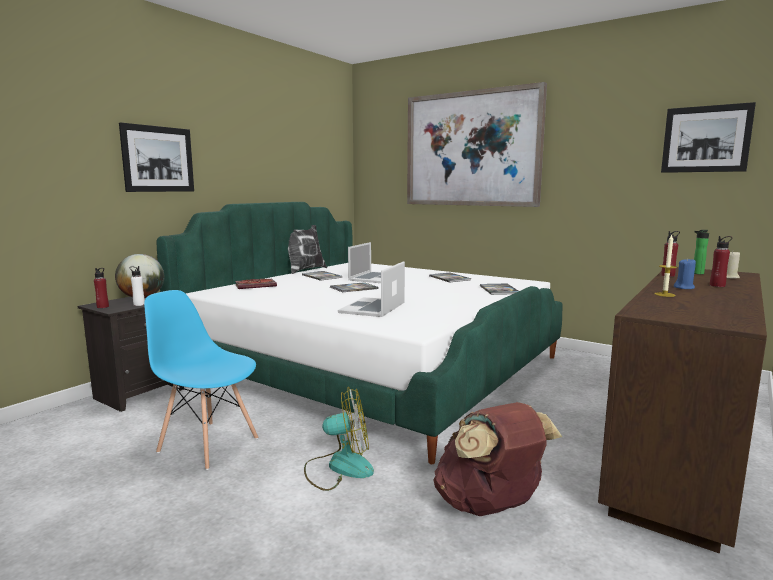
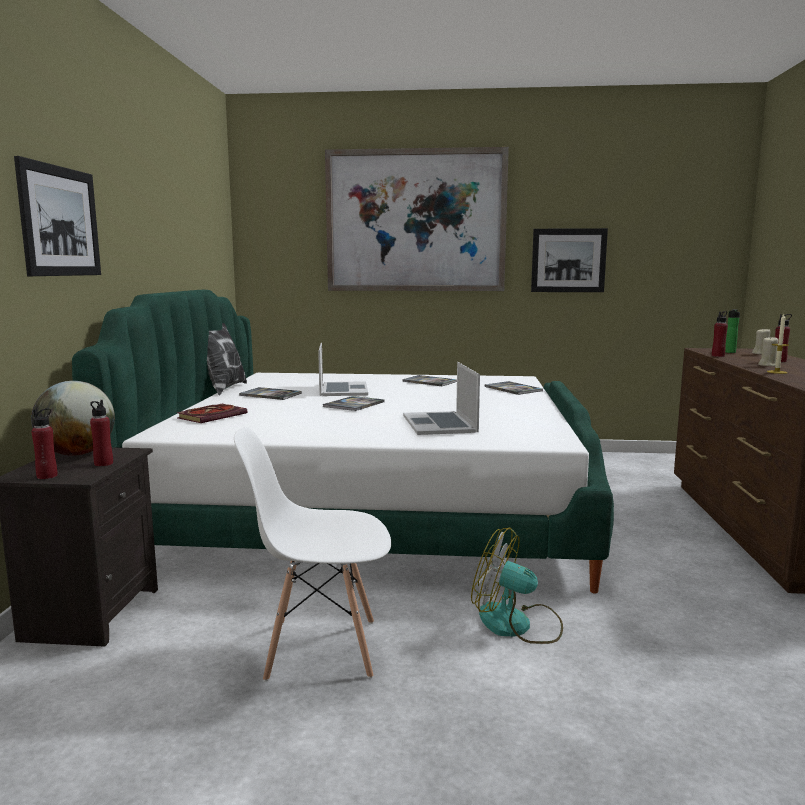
camera: 30 degrees left, 0 degrees up
(139, 304) = (103, 464): white bottle -> red bottle
(208, 444) = (320, 648): blue chair -> white chair
(339, 467) = (517, 624): fan -> fan turned 120 degrees counterclockwise
(490, 506) = (701, 615): brown backpack -> none
(684, 288) = (767, 365): blue candle -> beige candle
(706, 139) = (671, 220): picture -> picture (568, 260)

